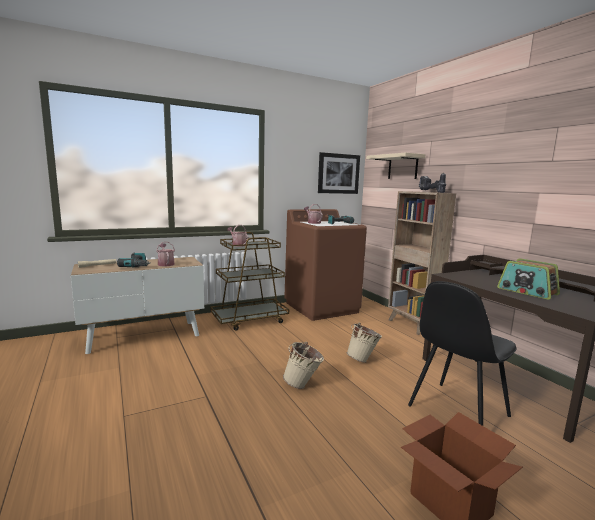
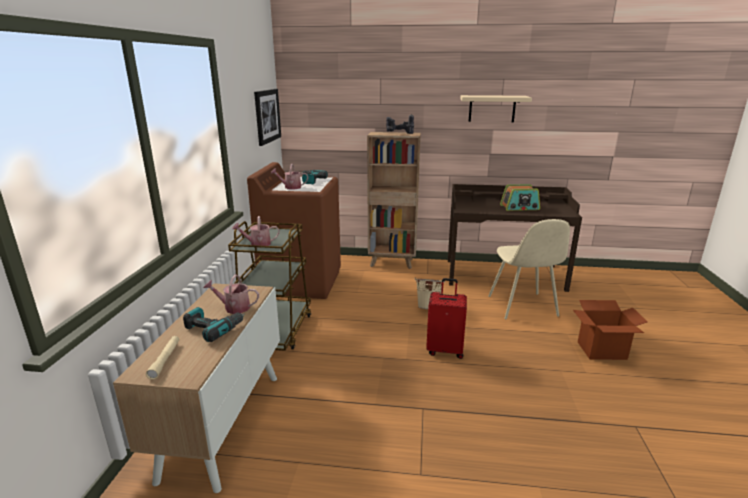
camera: 55 degrees left, 10 degrees up
(303, 385) = (445, 350): beige bucket -> red suitcase
(402, 167) = (345, 105): beige shelf -> beige shelf (492, 108)
(456, 412) = (522, 307): black chair -> beige chair

